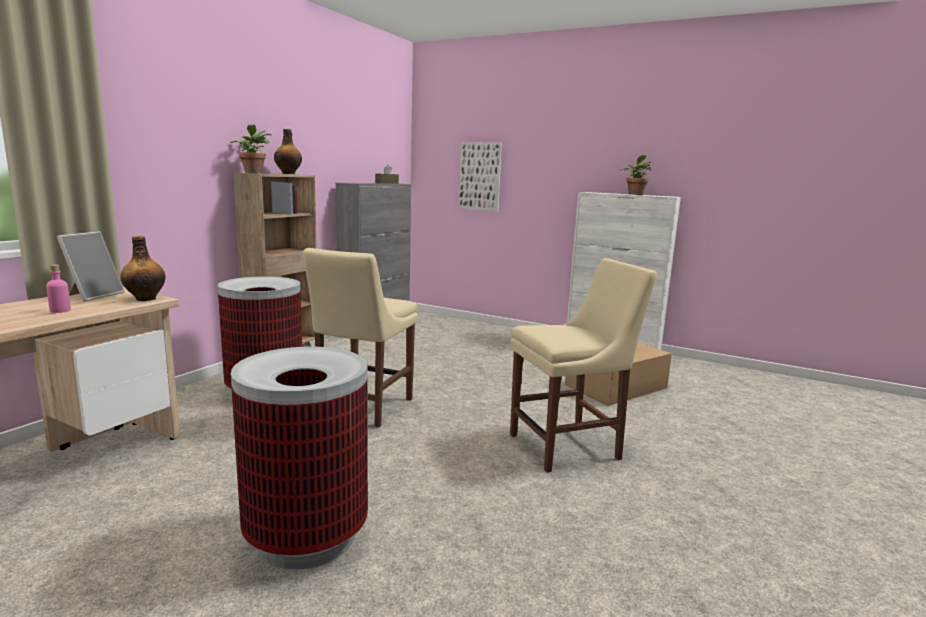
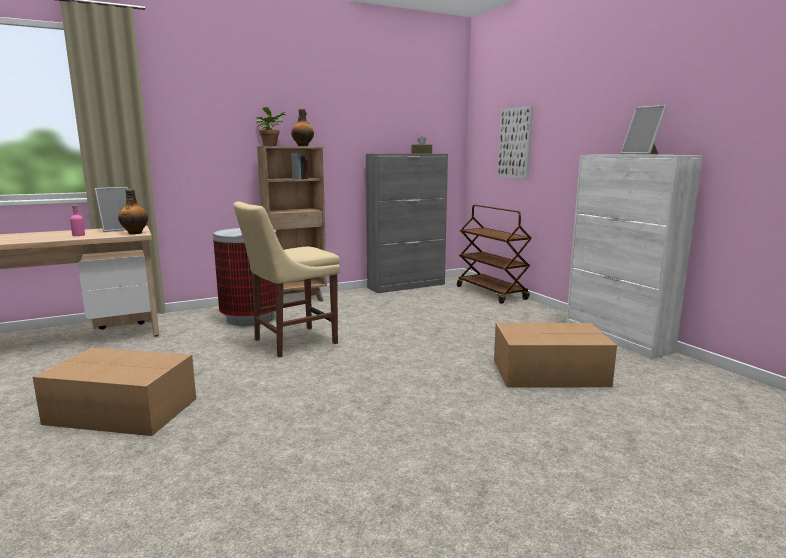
camera: 35 degrees right, 0 degrees up
(306, 536) = (121, 410): trash can -> cardboard box
(464, 323) = (491, 293): none -> brown cart
(569, 446) = (399, 410): beige chair -> none
(635, 194) = (642, 154): potted plant -> picture frame

